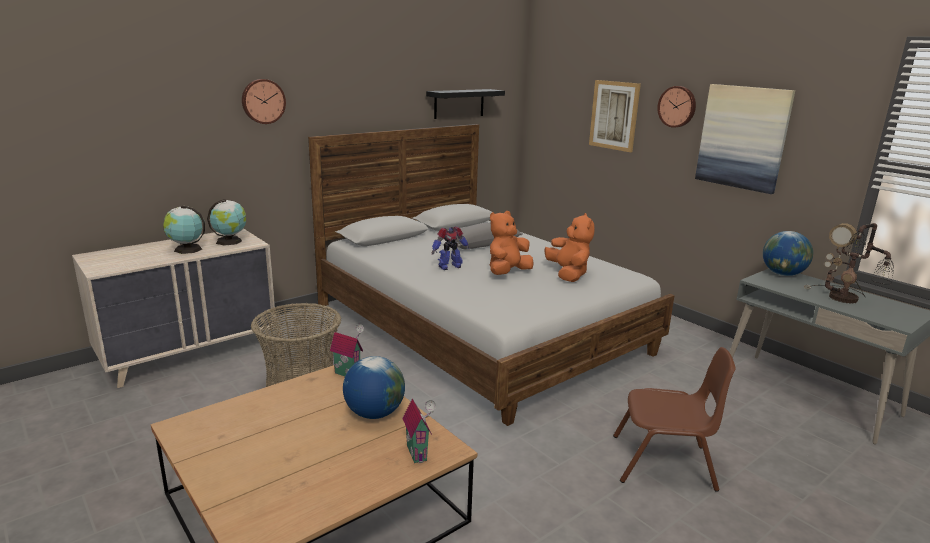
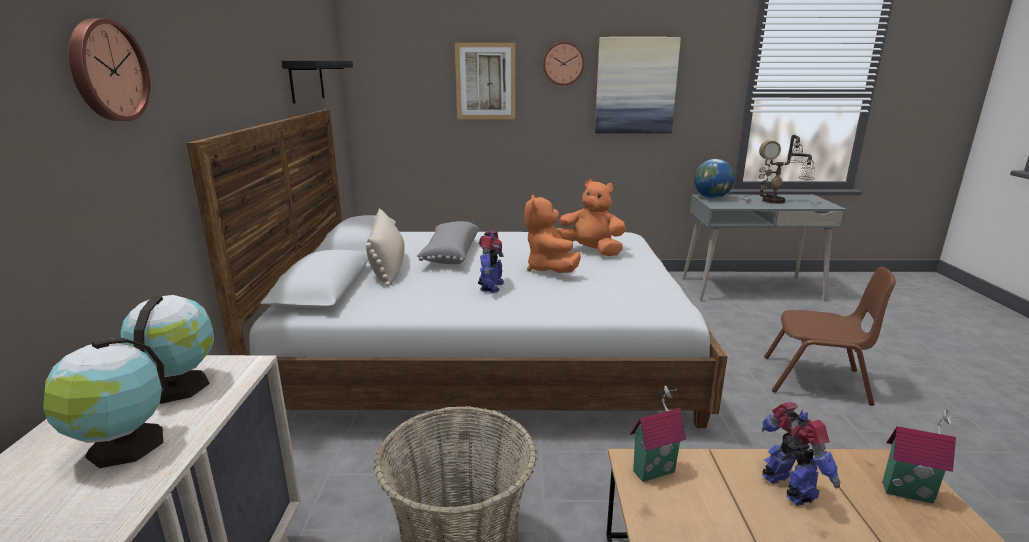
camera: 50 degrees left, 0 degrees up
(374, 413) = (787, 489): globe -> toy robot
(435, 239) = (388, 267): none -> beige pillow
(663, 463) = (816, 380): brown chair -> brown chair turned 60 degrees clockwise

